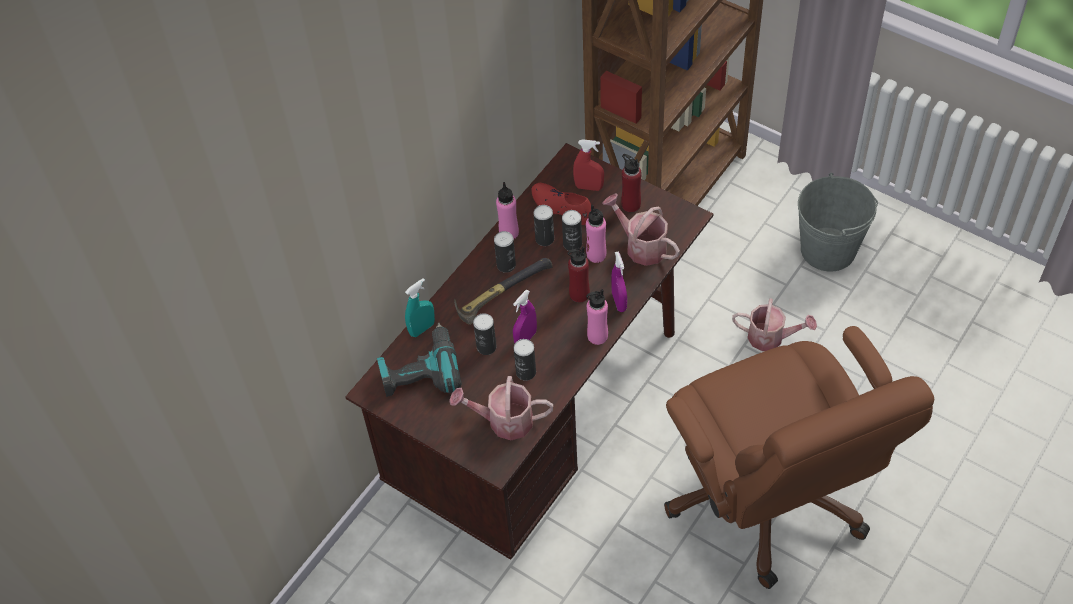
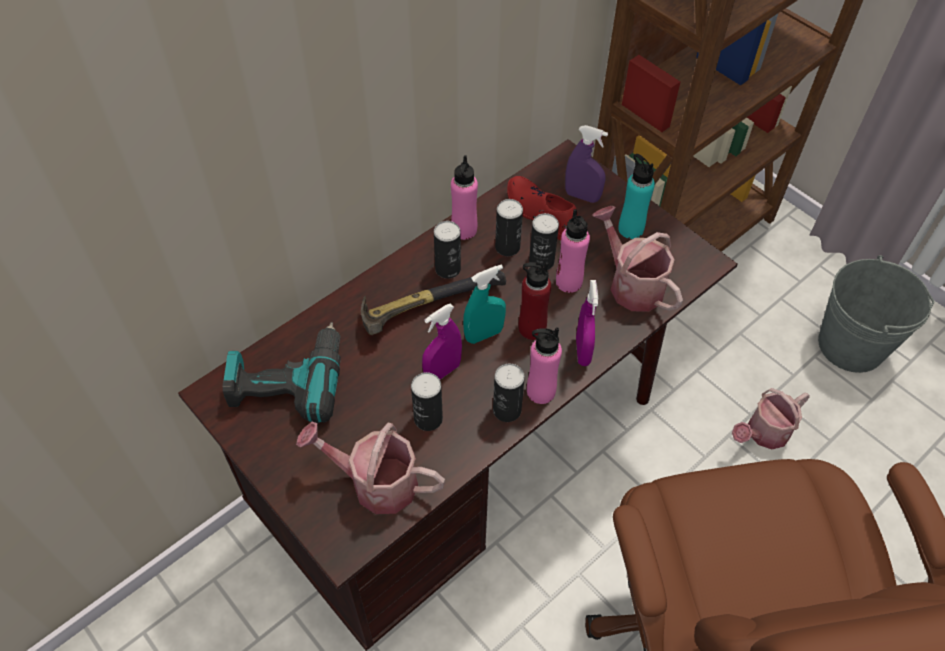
camera: 10 degrees right, 0 degrees up
(422, 329) = (312, 326): turquoise spray bottle -> turquoise spray bottle (484, 334)
(486, 347) = (387, 370): can -> can (507, 410)
(589, 187) = (582, 196): red spray bottle -> purple spray bottle
(631, 204) = (630, 229): red bottle -> turquoise bottle
(771, 337) = (763, 433): watering can -> watering can turned 120 degrees clockwise

